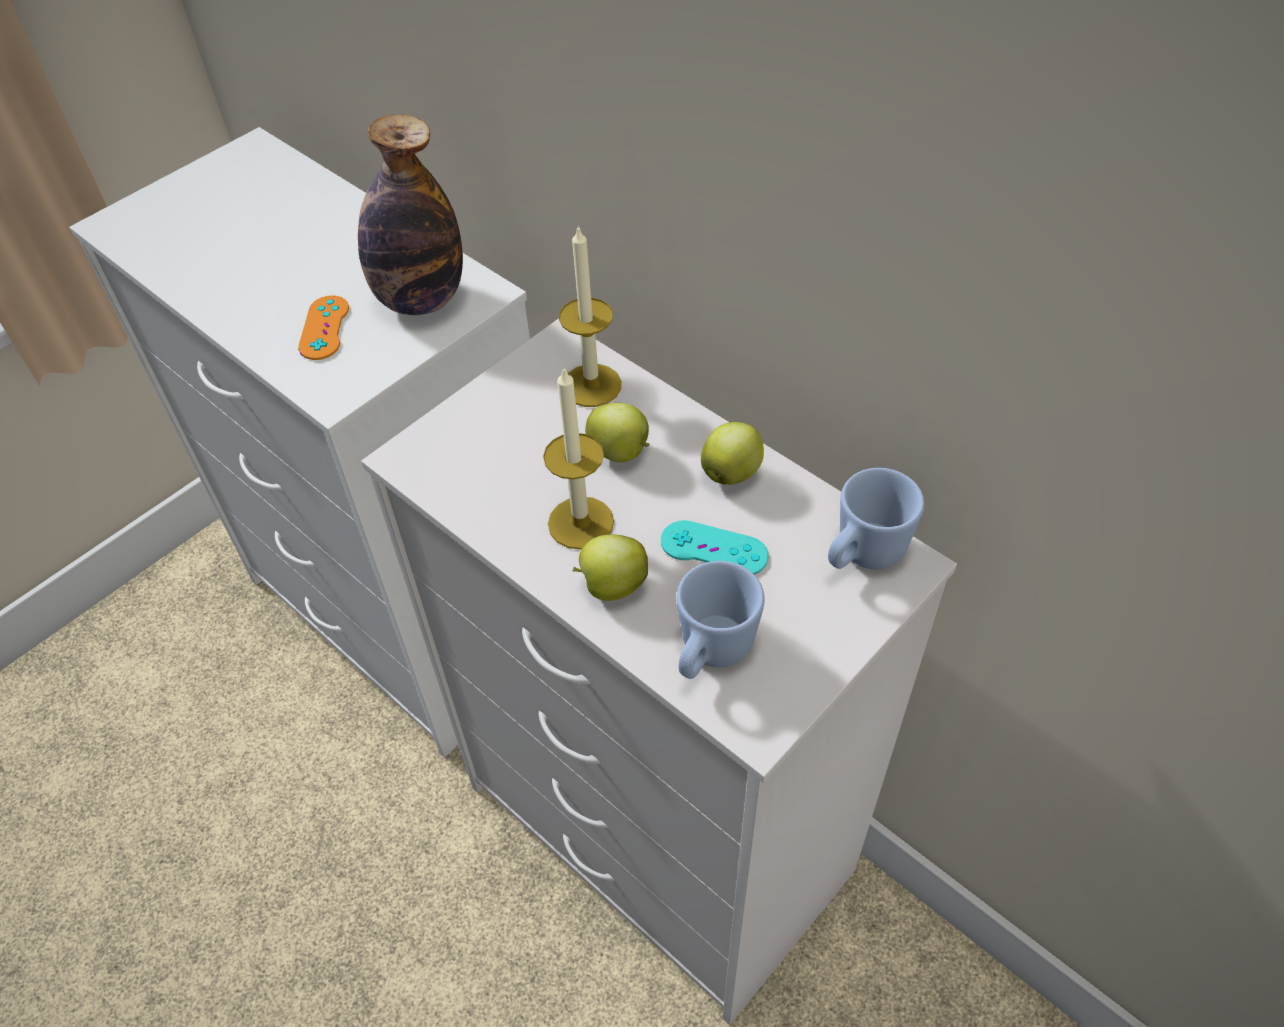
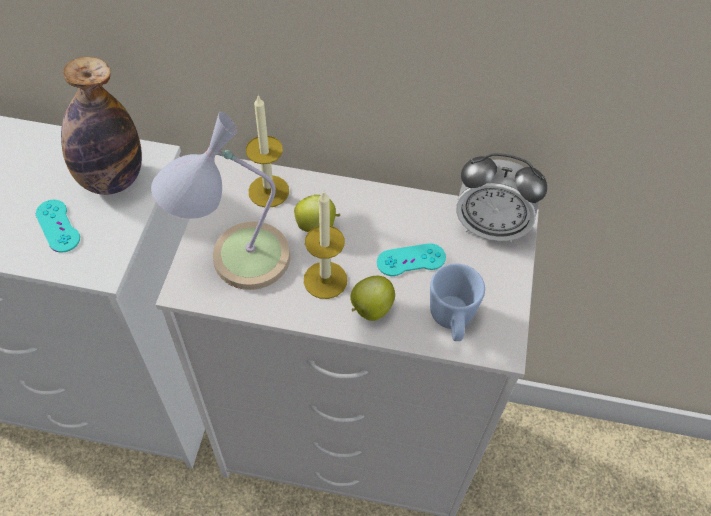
camera: 35 degrees left, 5 degrees up
(324, 328) = (58, 226): orange game controller -> turquoise game controller
(487, 448) = (233, 259): none -> table lamp
(732, 472) = (389, 210): apple -> none
(862, 555) = (490, 227): blue mug -> alarm clock

